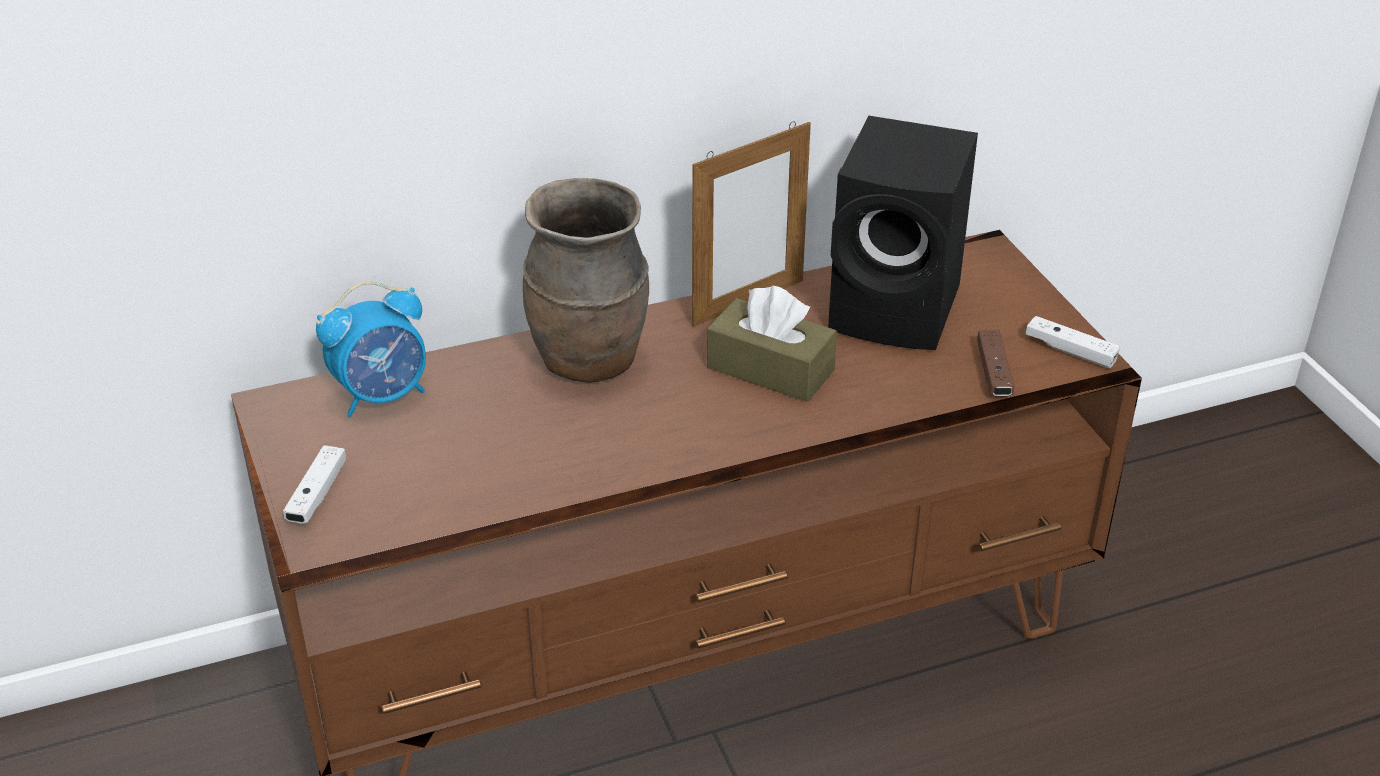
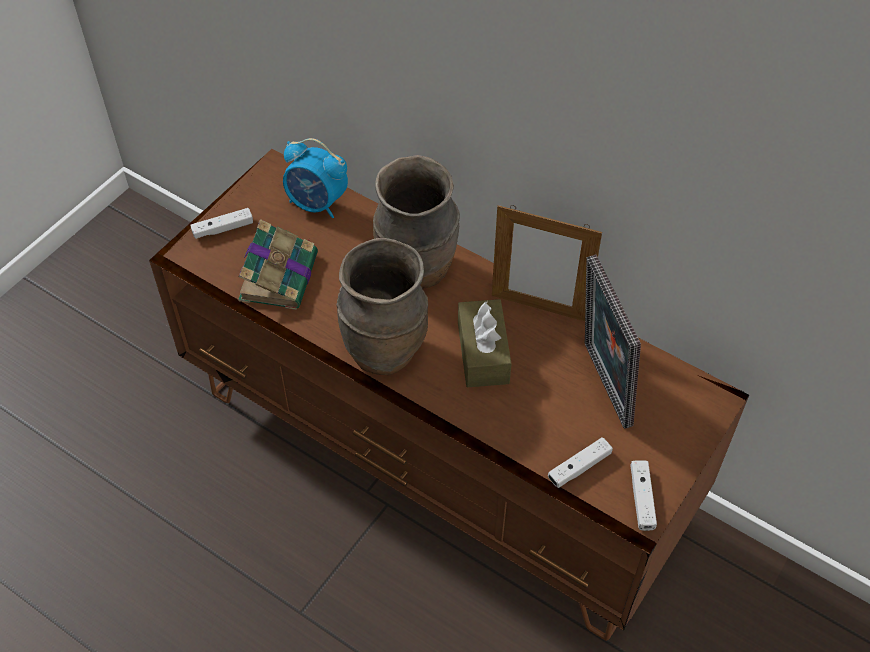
camera: 55 degrees right, 15 degrees up
(463, 477) = (279, 275): none -> book
(688, 441) = (385, 351): none -> brown vase
(899, 310) = (601, 385): black speaker -> picture frame
(993, 373) = (579, 467): brown game controller -> white game controller

